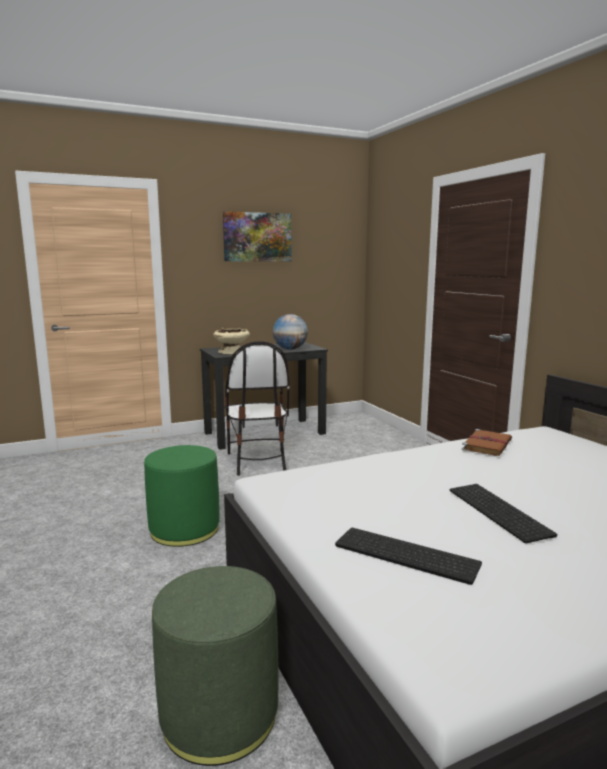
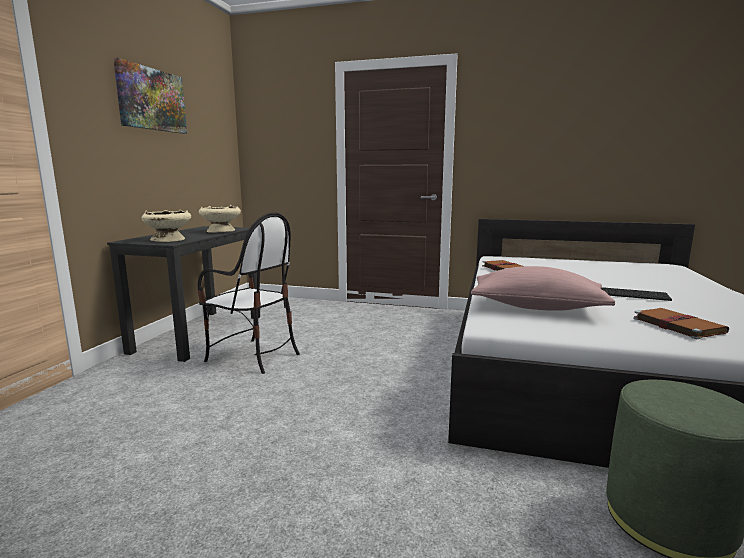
camera: 50 degrees left, 0 degrees up
(185, 529) = (330, 435): green ottoman -> none
(290, 349) = (221, 231): globe -> beige bowl
(352, 485) = (536, 307): none -> pink pillow
(403, 555) = (676, 325): keyboard -> brown book

